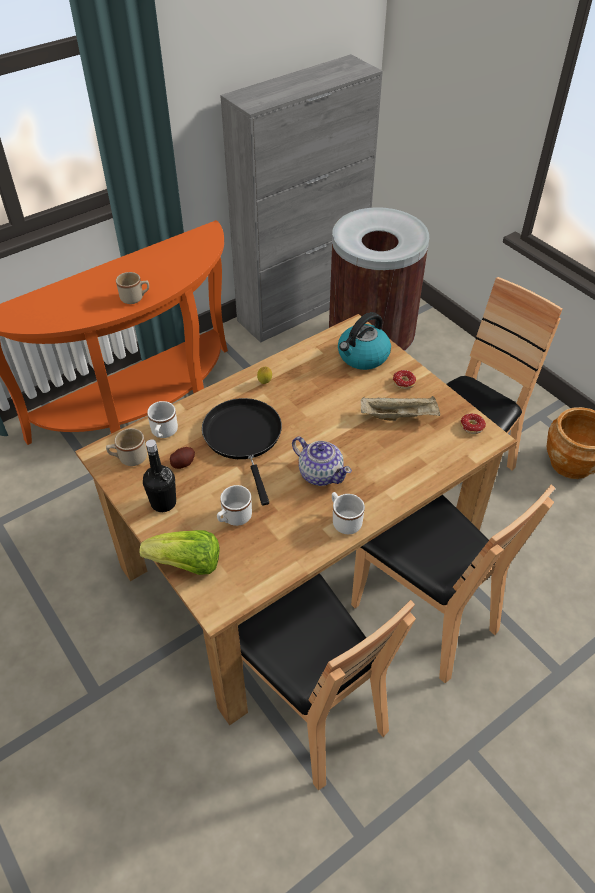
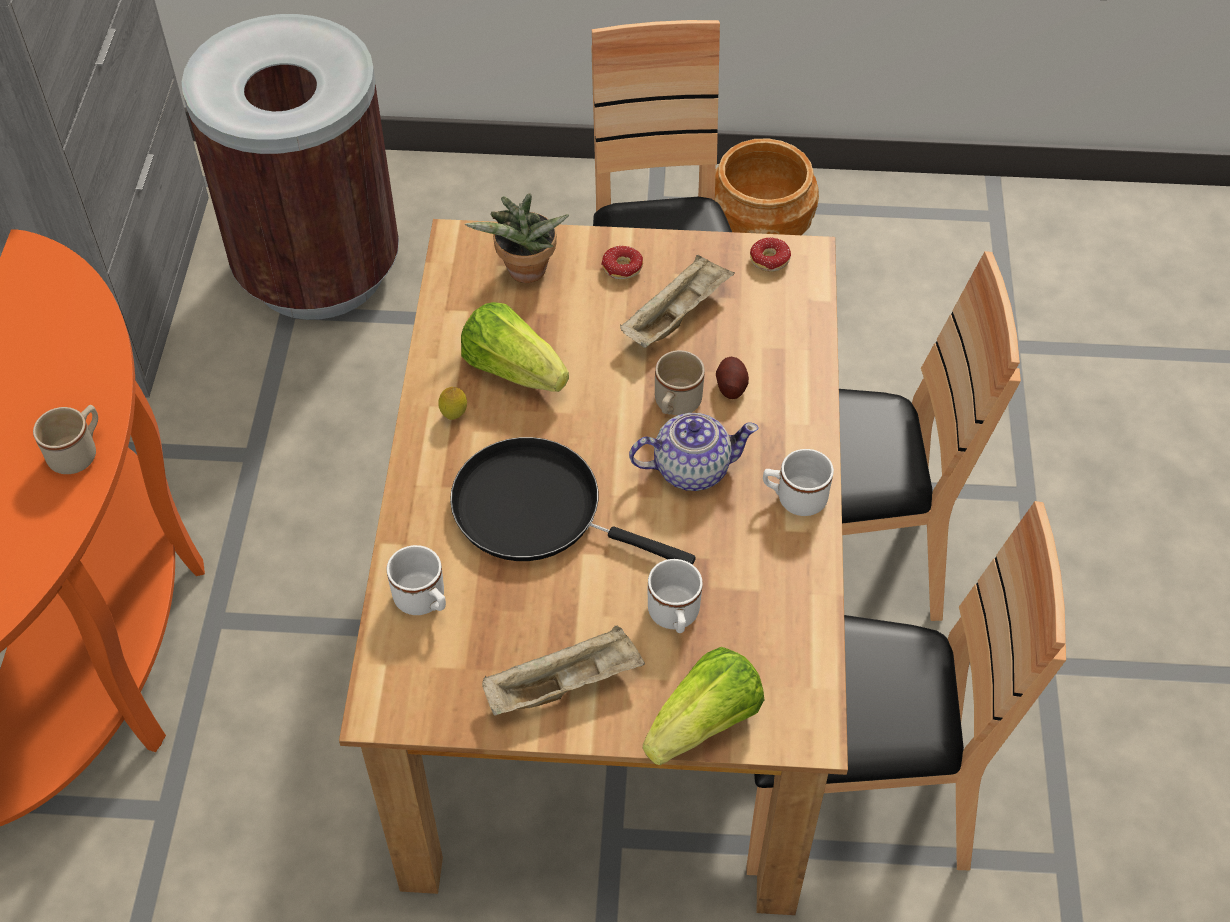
camera: 50 degrees left, 5 degrees up
(128, 458) = (430, 677): beige mug -> beige mug (675, 405)
(163, 503) = (564, 684): black bottle -> beige tray
(183, 463) = (511, 613): potato -> potato (731, 386)
(308, 385) = (513, 369): none -> lettuce
(362, 356) = (524, 274): kettle -> potted plant

